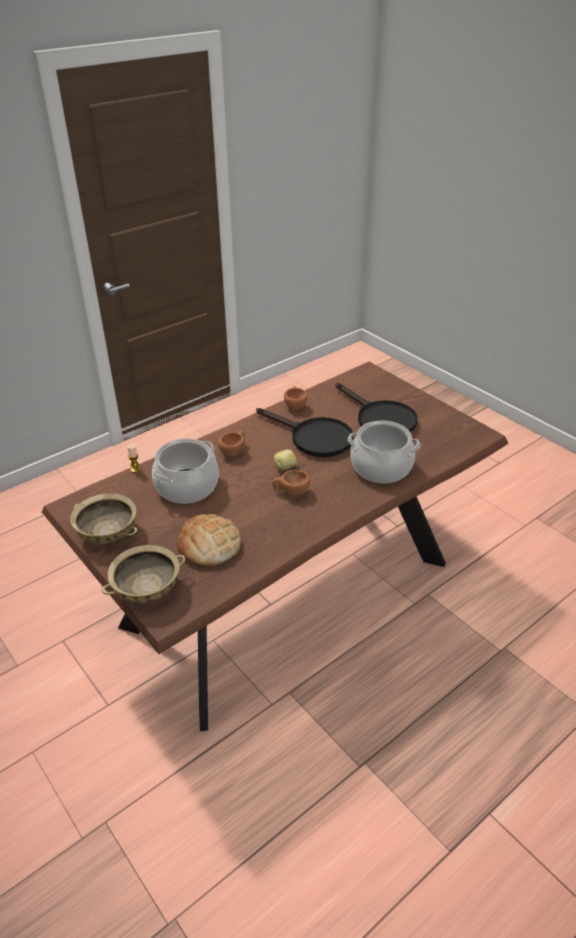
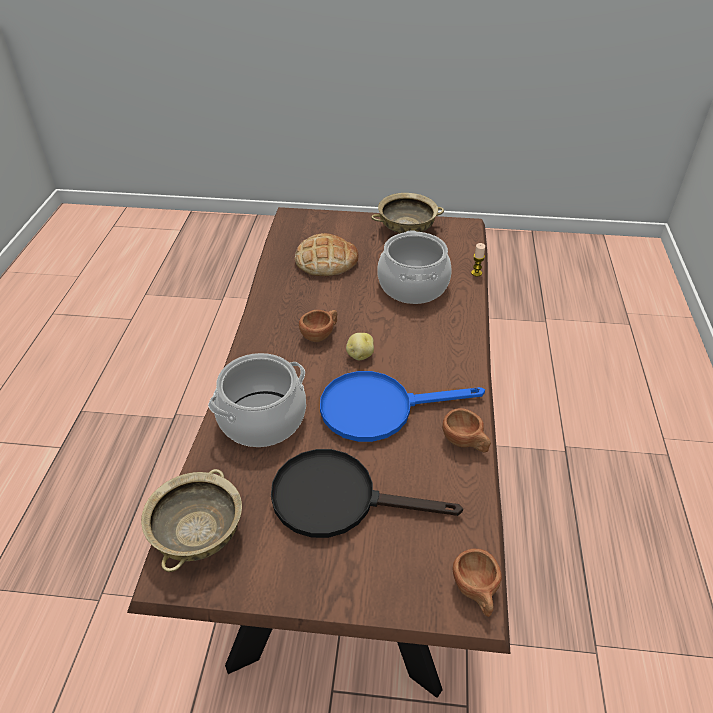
camera: 135 degrees right, 5 degrees up
(146, 589) = (325, 220): beige bowl -> beige bowl (198, 532)
(234, 451) = (431, 339): brown cup -> brown cup (476, 592)
(314, 438) = (379, 408): black frying pan -> blue frying pan

